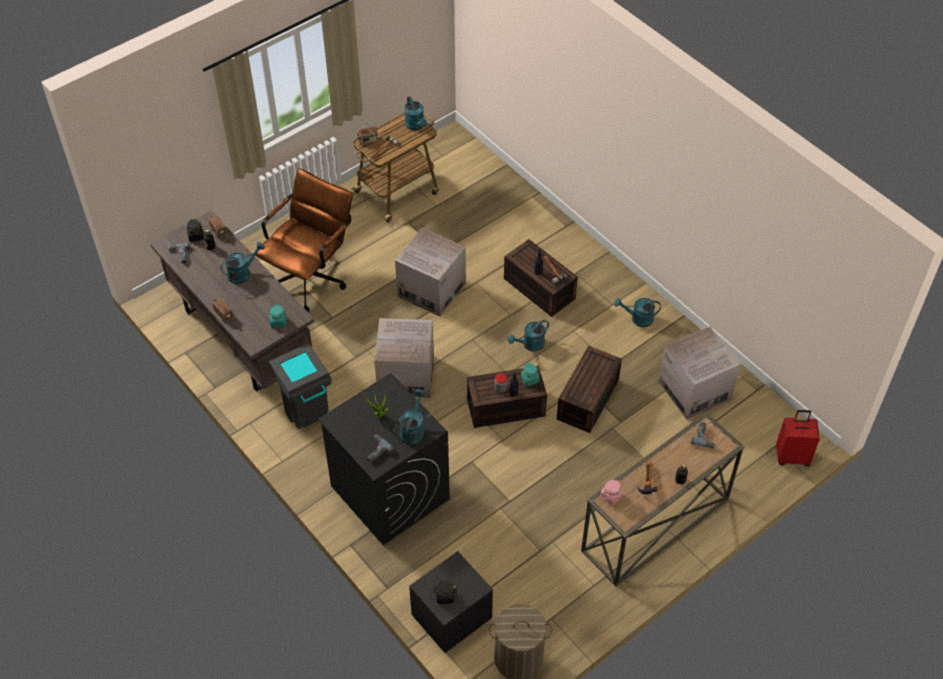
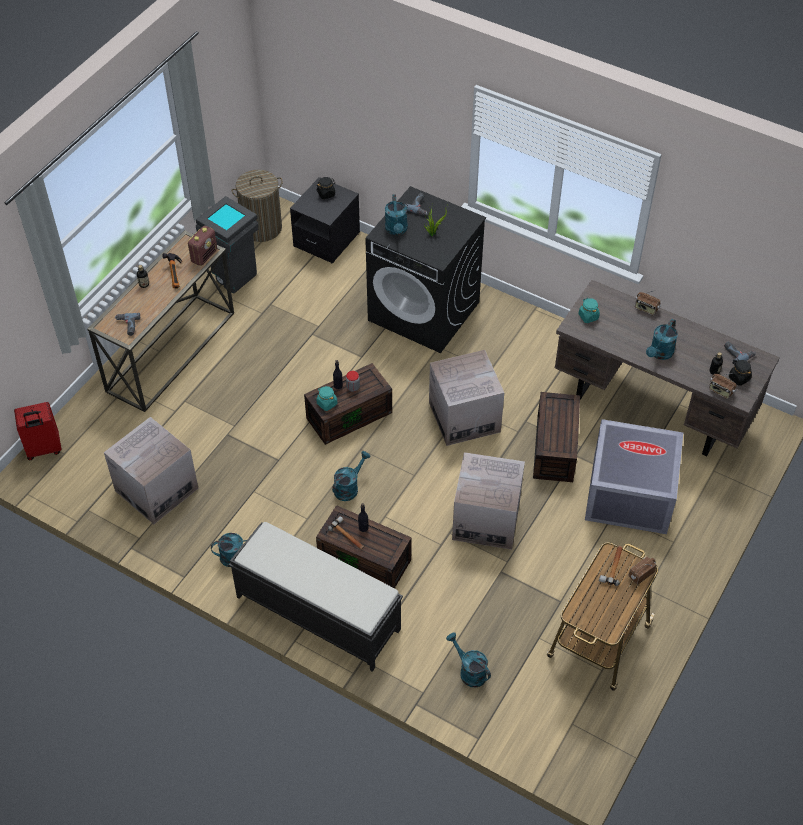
camera: 160 degrees right, 0 degrees up
(309, 418) = (534, 350): grey trash can -> grey trash can (232, 276)
(311, 276) = (628, 494): brown office chair -> grey storage box
(416, 126) = (592, 618): turquoise watering can -> turquoise watering can (469, 671)
(587, 398) = (269, 448): brown storage box -> brown storage box (556, 449)
(588, 263) = (317, 612): none -> black bench
(611, 496) = (204, 256): pink jar -> radio

